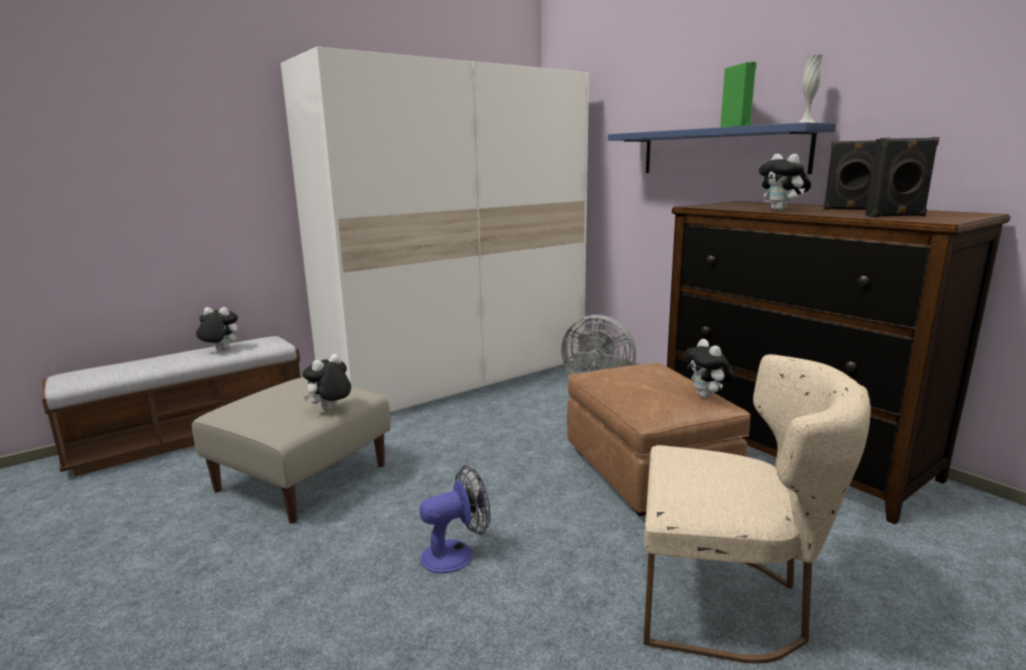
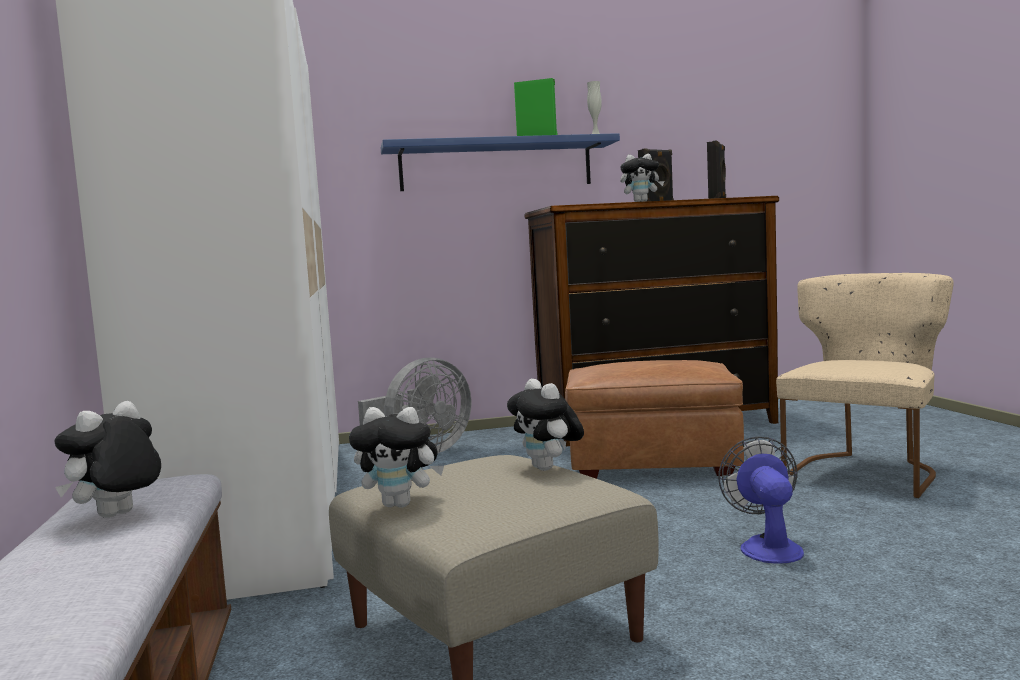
camera: 65 degrees left, 10 degrees down
(707, 396) = (694, 359): plush toy -> plush toy (401, 504)

